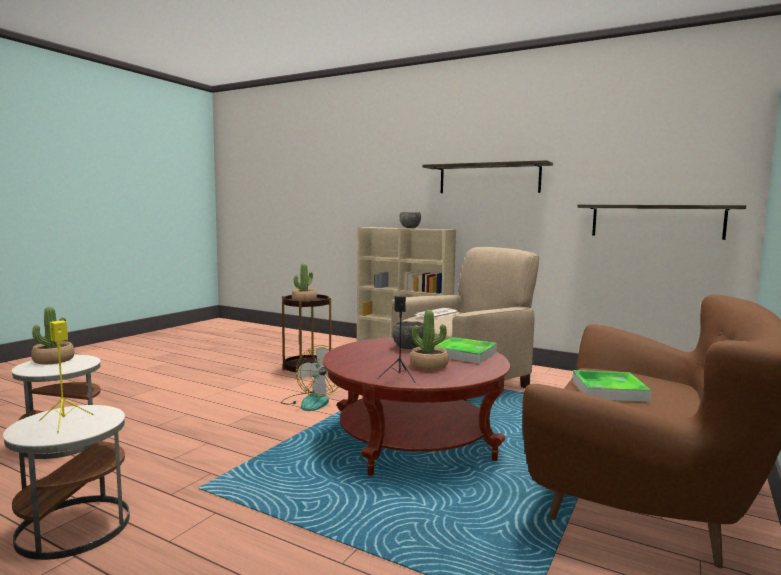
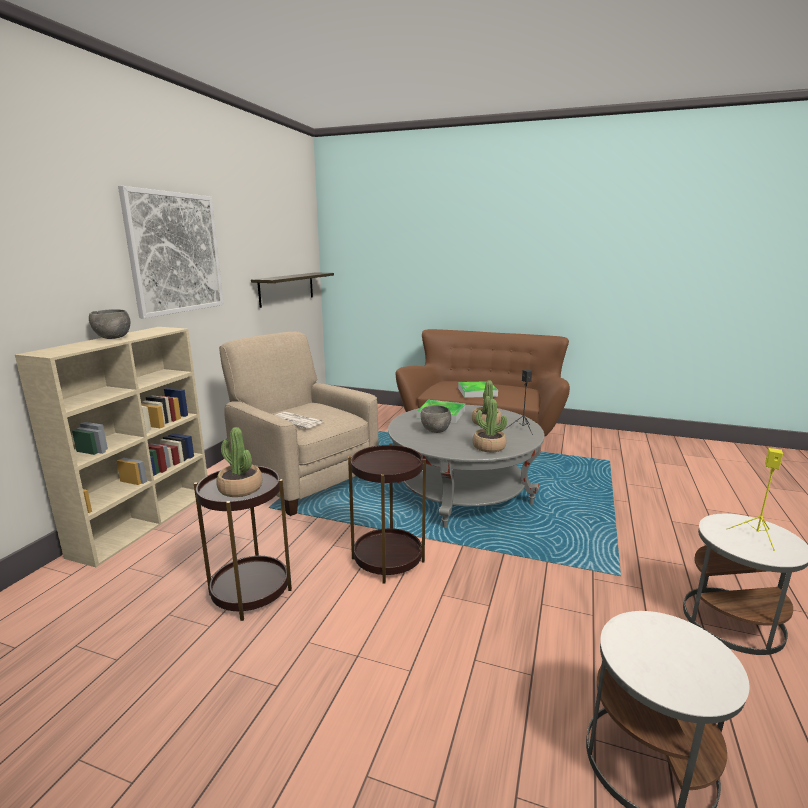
camera: 100 degrees left, 10 degrees up
(53, 360) = (667, 670): potted plant -> potted plant (489, 447)
(311, 401) = (388, 560): fan -> brown side table
(413, 441) = (462, 493): red coffee table -> grey coffee table
(489, 178) = (175, 253): shelf -> picture

